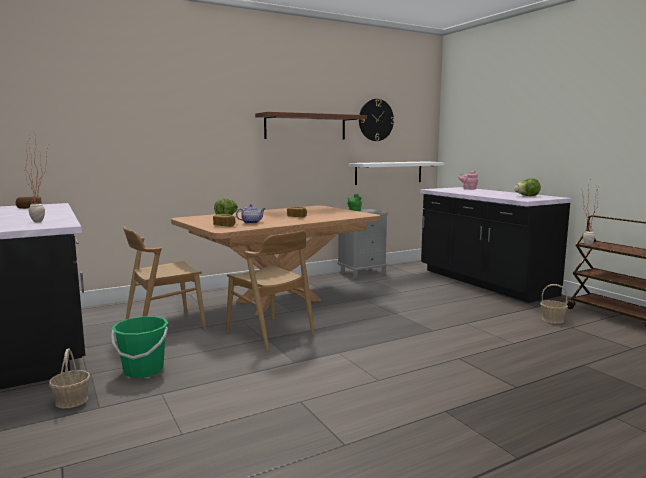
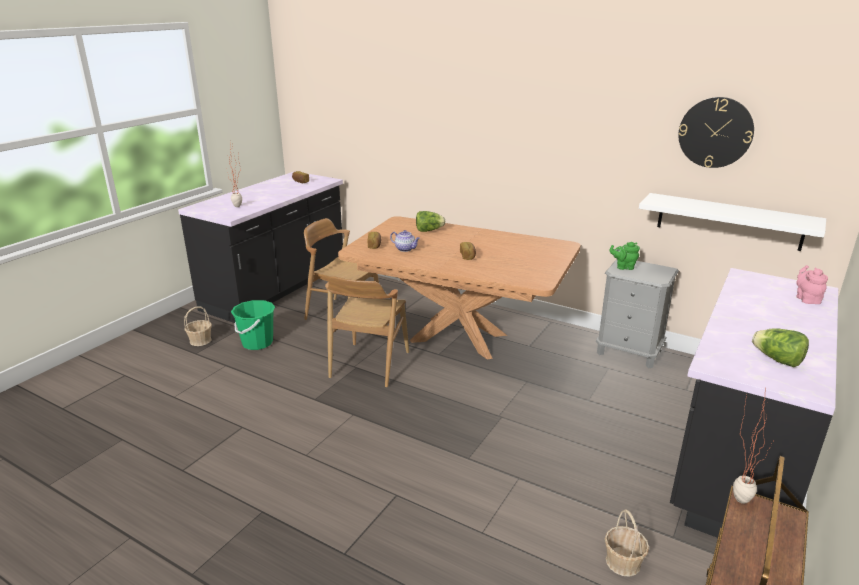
camera: 60 degrees right, 15 degrees up
(305, 127) = (585, 132): brown shelf -> none

